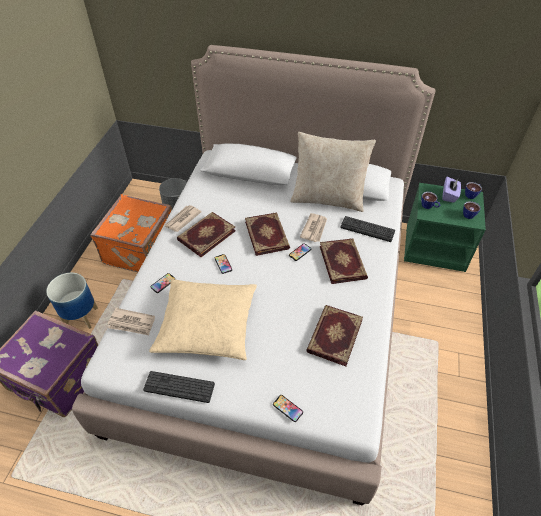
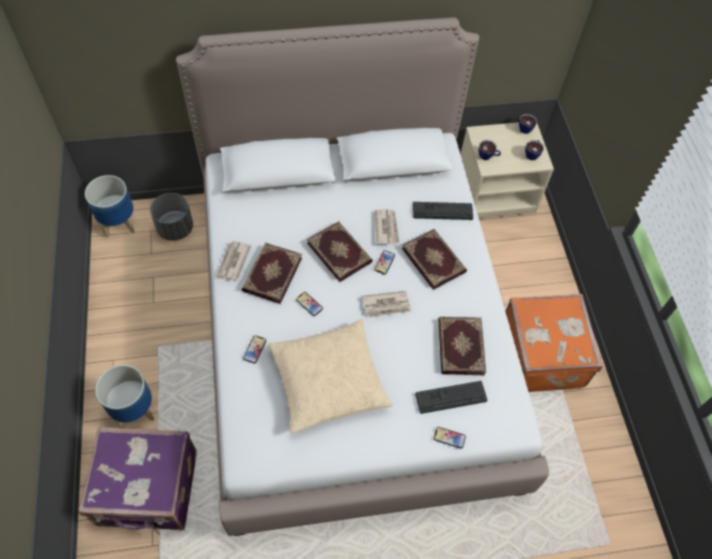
camera: 25 degrees left, 10 degrees up
(132, 323) = (248, 408): newspaper -> newspaper (387, 305)
(142, 194) = (119, 223): none -> planter
(142, 249) = (160, 299): orange suitcase -> orange suitcase (542, 355)
(179, 387) = (335, 457): keyboard -> keyboard (451, 397)
(328, 199) = (384, 184): beige pillow -> none
(435, 247) = (495, 192): green nightstand -> beige nightstand
(449, 195) = (504, 135): purple tissue box -> none

